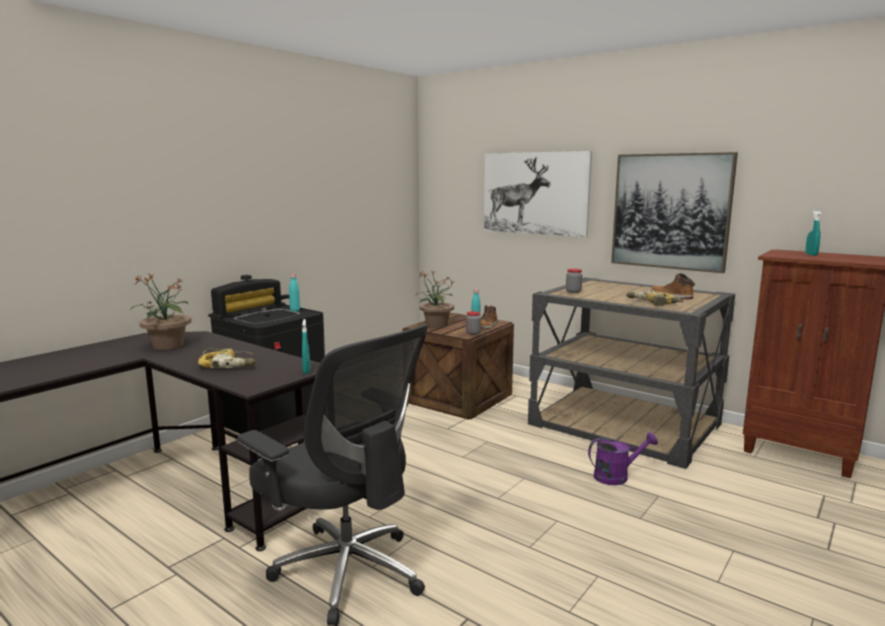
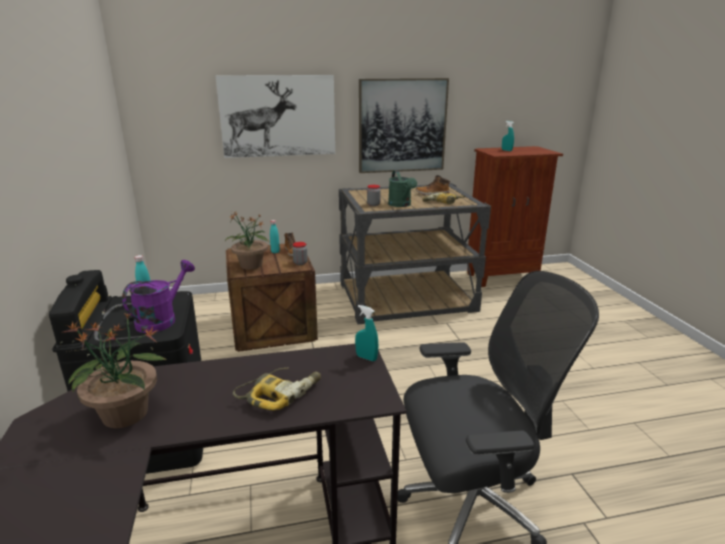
camera: 50 degrees left, 10 degrees up
(600, 297) = (401, 205): none -> green watering can
(616, 476) = (464, 334): purple watering can -> purple watering can (162, 319)

